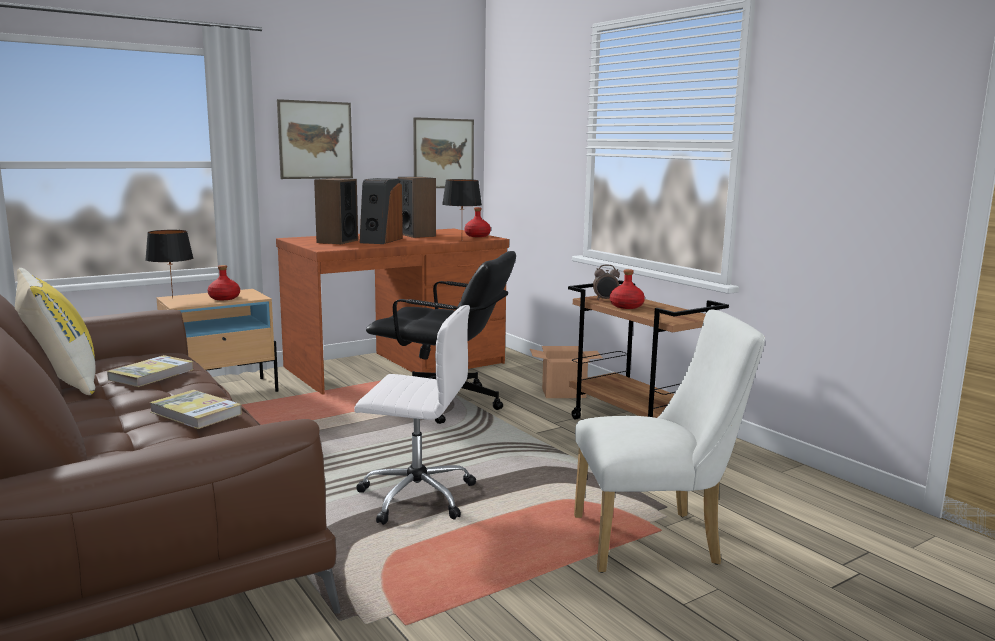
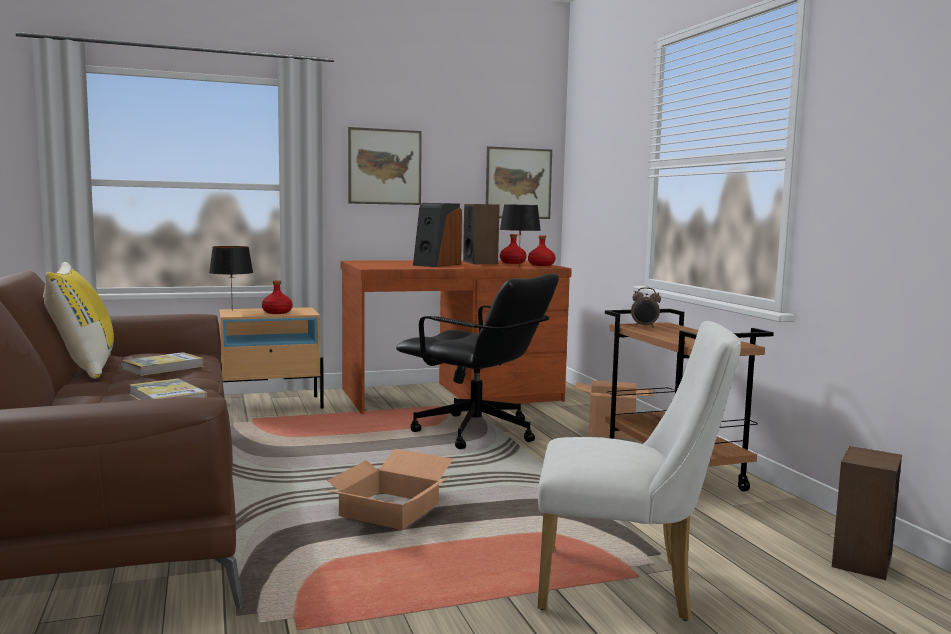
camera: 15 degrees right, 5 degrees down
(337, 241) = (393, 264): speaker -> speaker (861, 561)
(415, 496) = (390, 512): white office chair -> cardboard box
(626, 306) = (662, 332): red bottle -> red bottle (513, 263)

